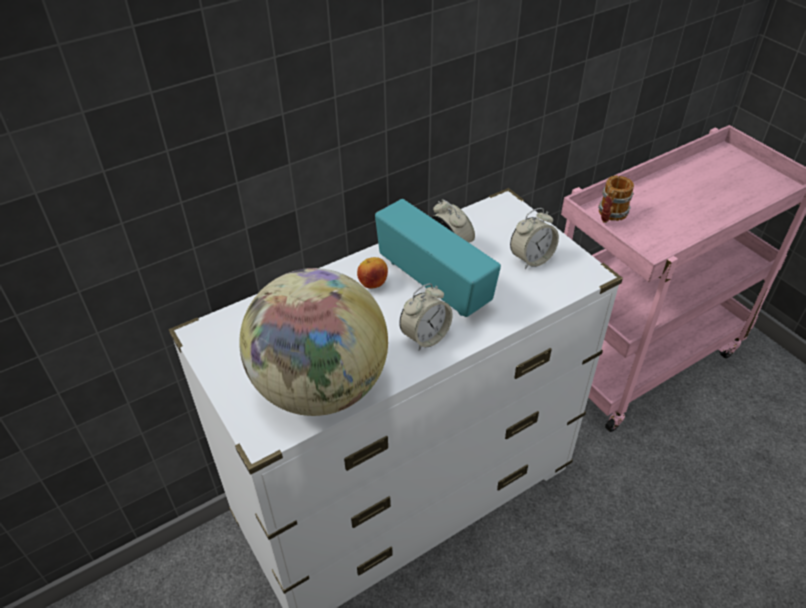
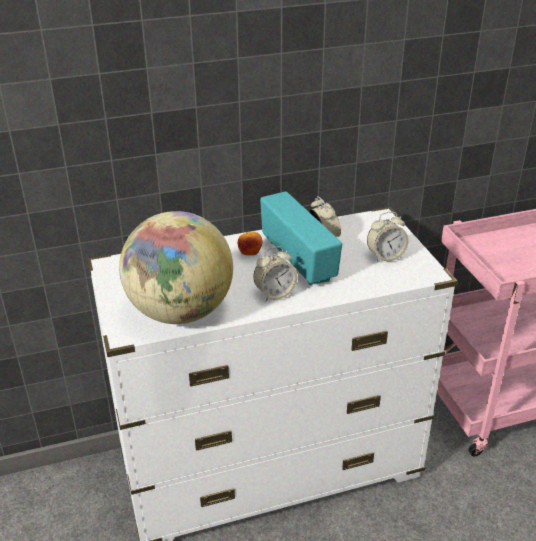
camera: 15 degrees right, 10 degrees down
(610, 215) = (483, 247): mug -> none

